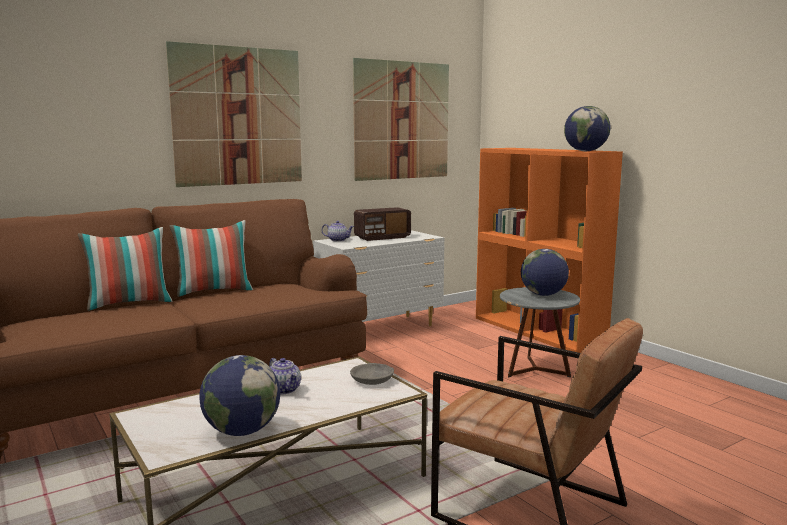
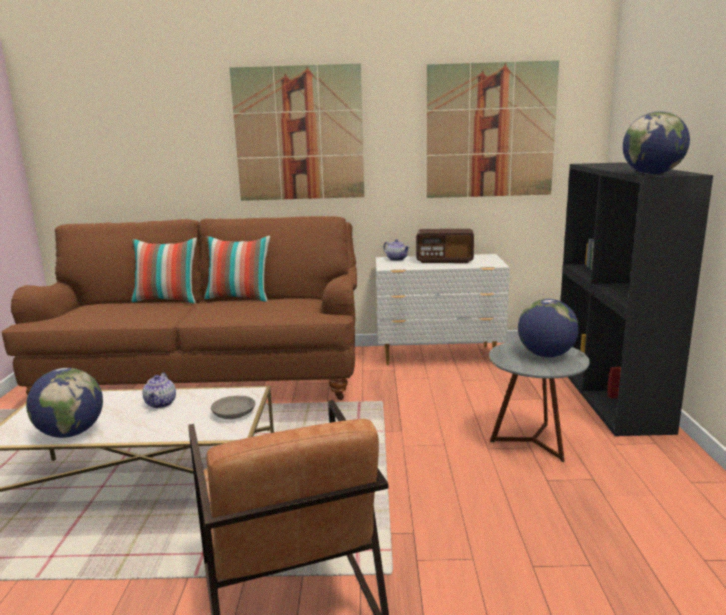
camera: 35 degrees right, 5 degrees up
(539, 331) = (610, 394): orange bookcase -> black bookcase

